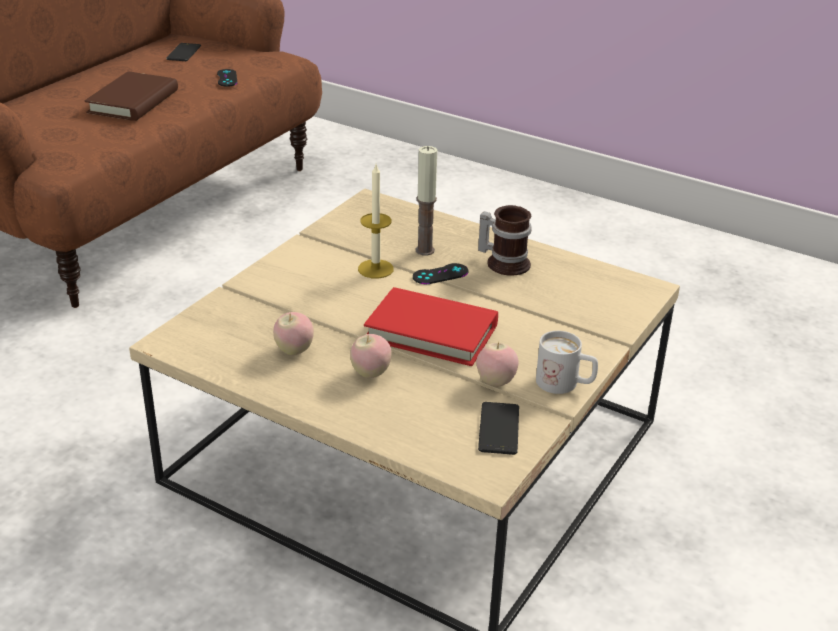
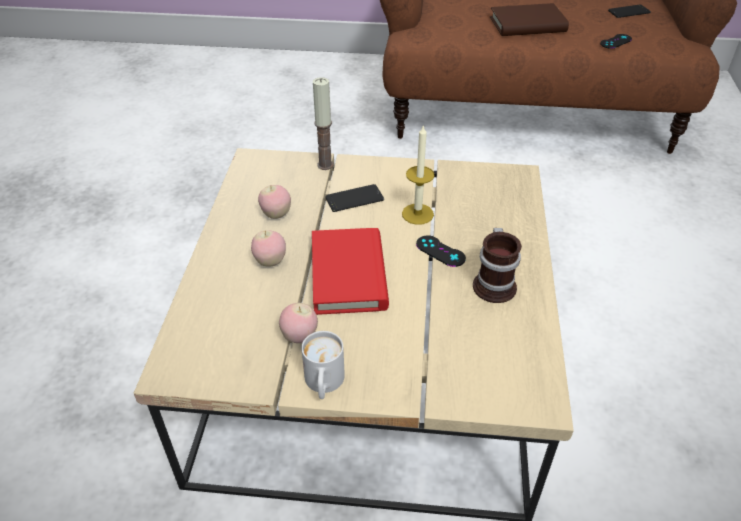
camera: 65 degrees right, 10 degrees up
(424, 250) = (470, 230): candle -> candle (325, 165)
(499, 429) = (234, 359): phone -> phone (354, 199)

